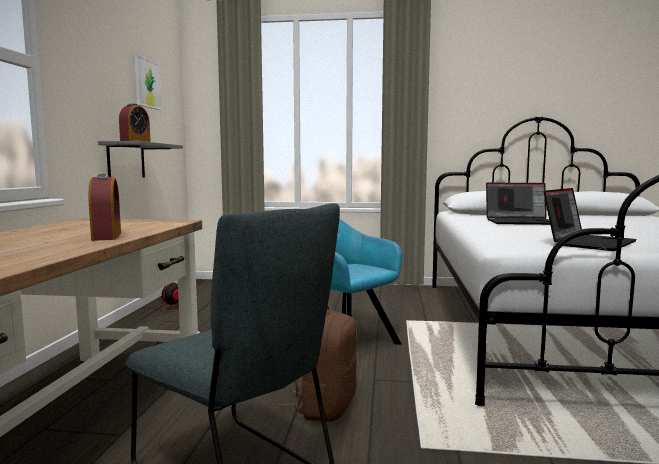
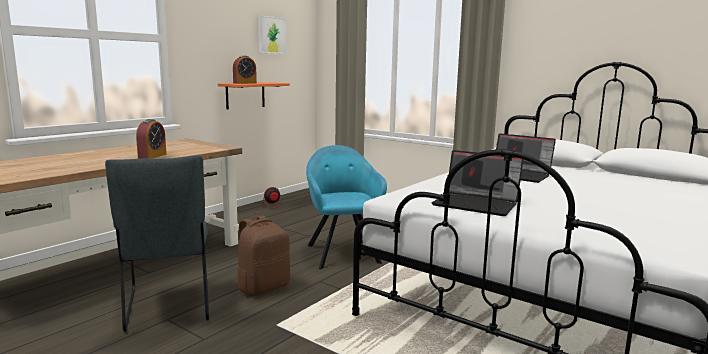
camera: 30 degrees right, 5 degrees up
(126, 160) = (245, 95): grey shelf -> orange shelf
(588, 243) = (477, 204): laptop -> laptop turned 45 degrees clockwise

